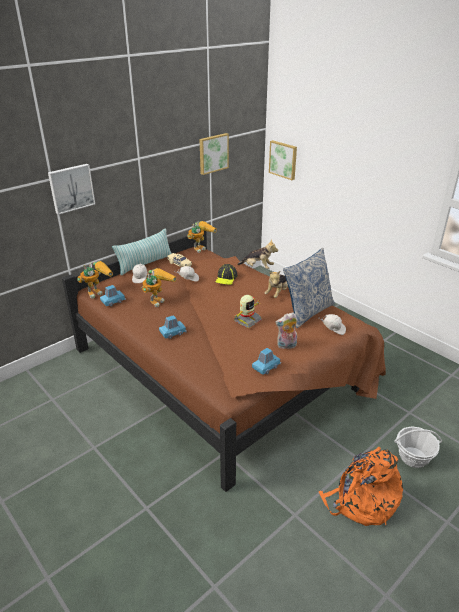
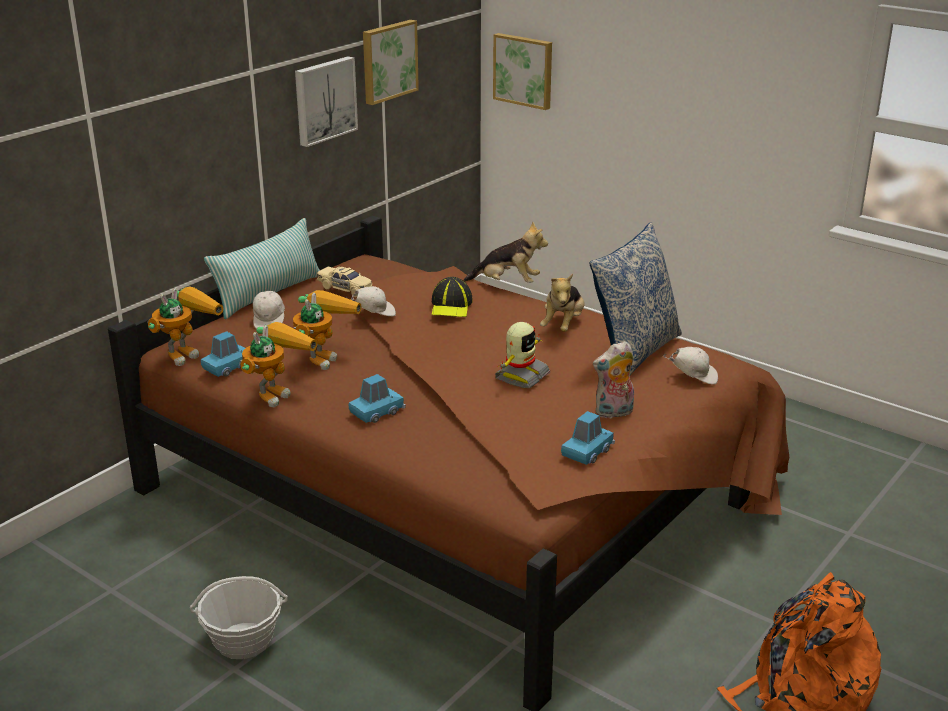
camera: 10 degrees left, 5 degrees down
(71, 188) = (127, 134): picture -> picture (324, 100)
(201, 247) = (376, 256): toy robot -> toy robot (277, 392)
(413, 457) = (877, 608): basket -> basket (243, 641)

